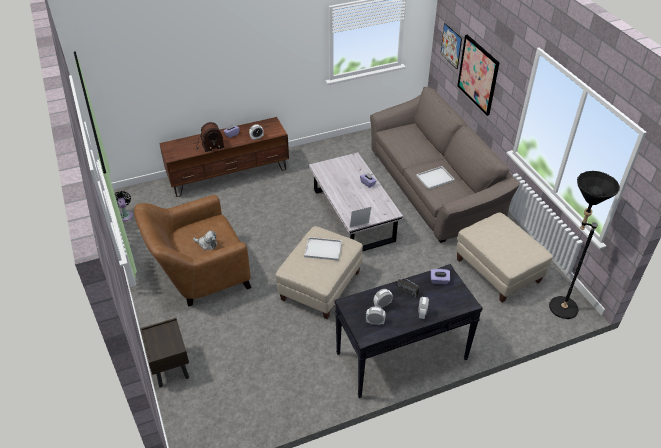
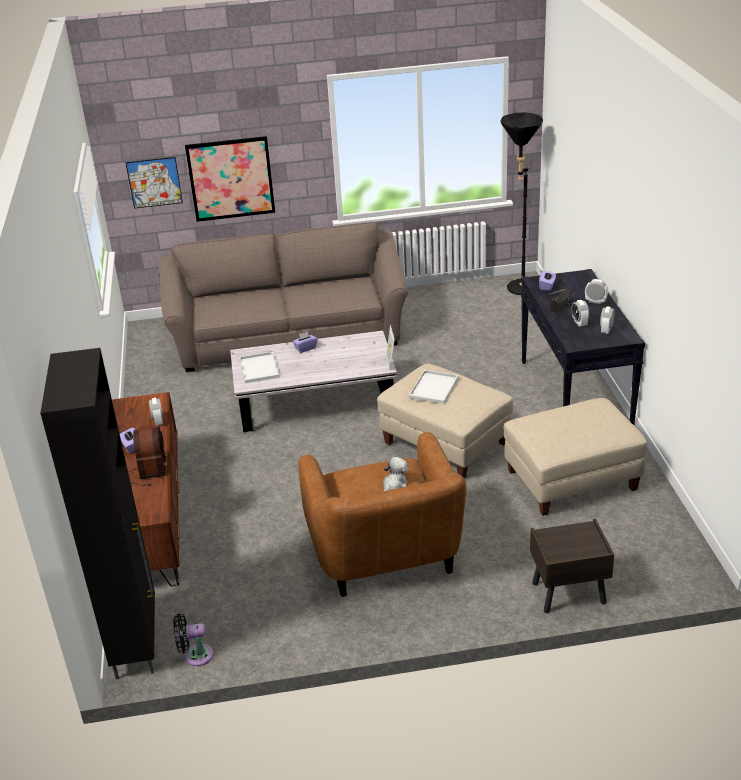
camera: 75 degrees left, 10 degrees down
(135, 193) = (136, 642): none -> black cabinet
(435, 178) = (324, 296): white tray -> white tray (258, 368)
(498, 271) = (457, 315): beige ottoman -> beige ottoman (571, 480)

